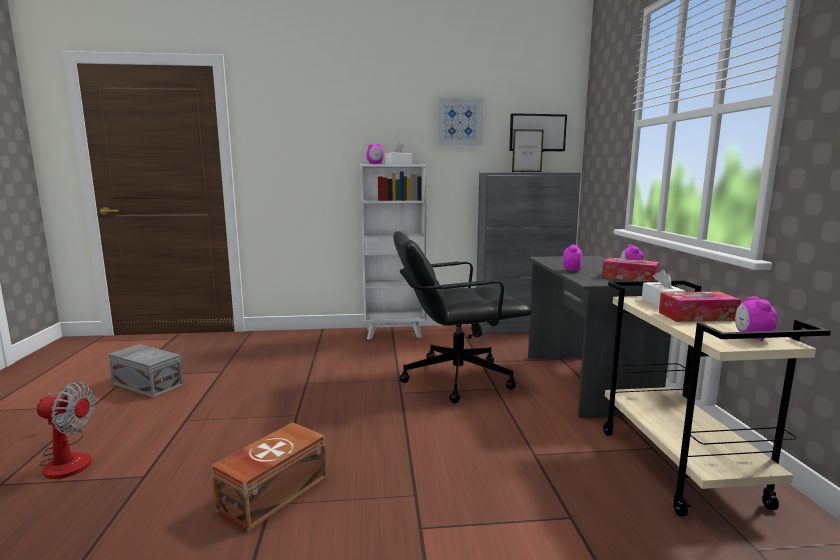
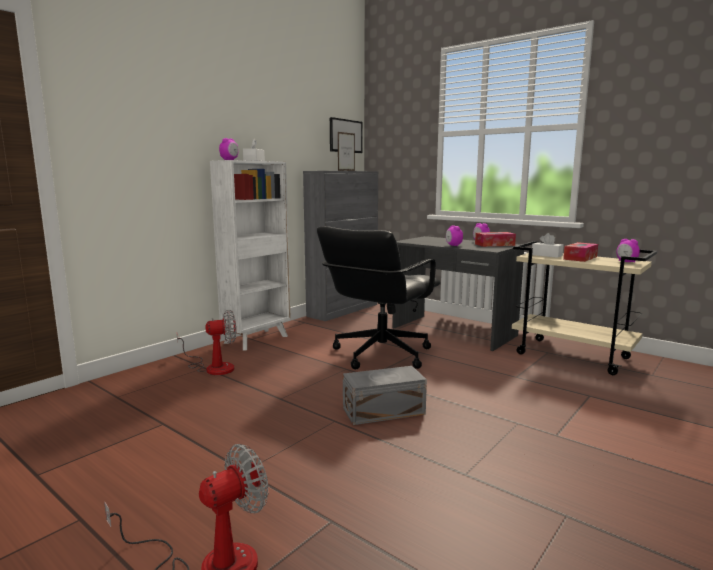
camera: 45 degrees left, 0 degrees up
(148, 384) = (97, 469): grey storage box -> grey storage box (382, 410)
(271, 493) = (450, 469): brown storage box -> none
(323, 345) = (213, 367): none -> fan
(459, 122) = (286, 121): picture -> none

